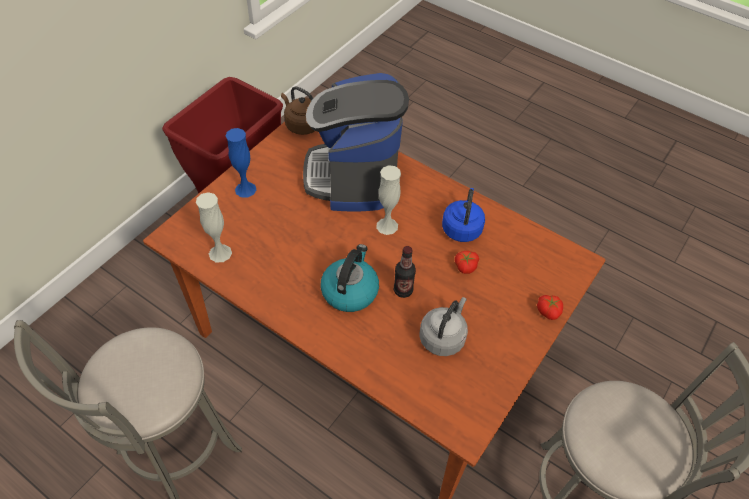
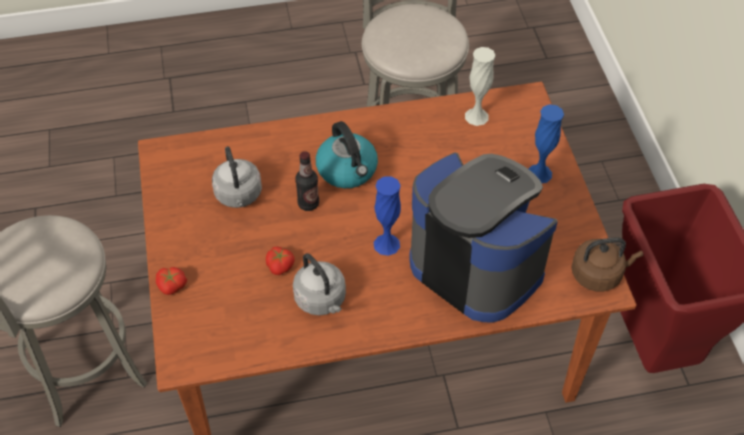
camera: 135 degrees right, 0 degrees up
(387, 226) = (386, 244): white vase -> blue vase
(462, 228) = (321, 300): blue kettle -> grey kettle

